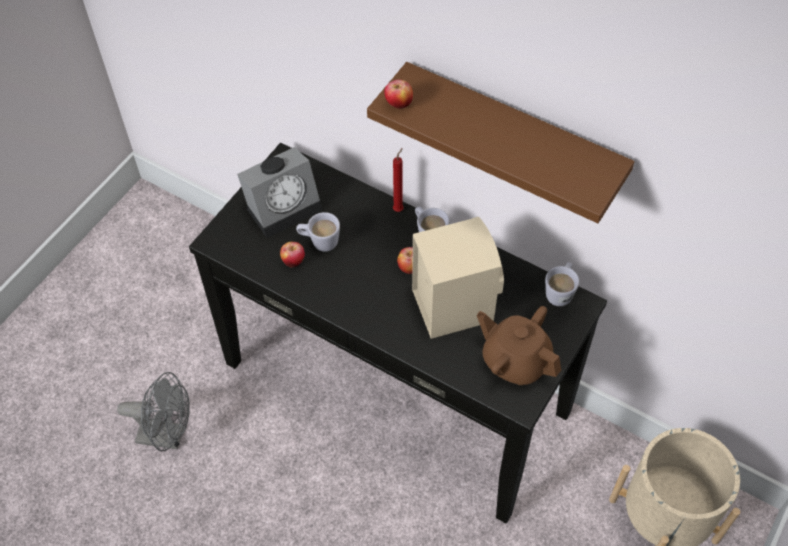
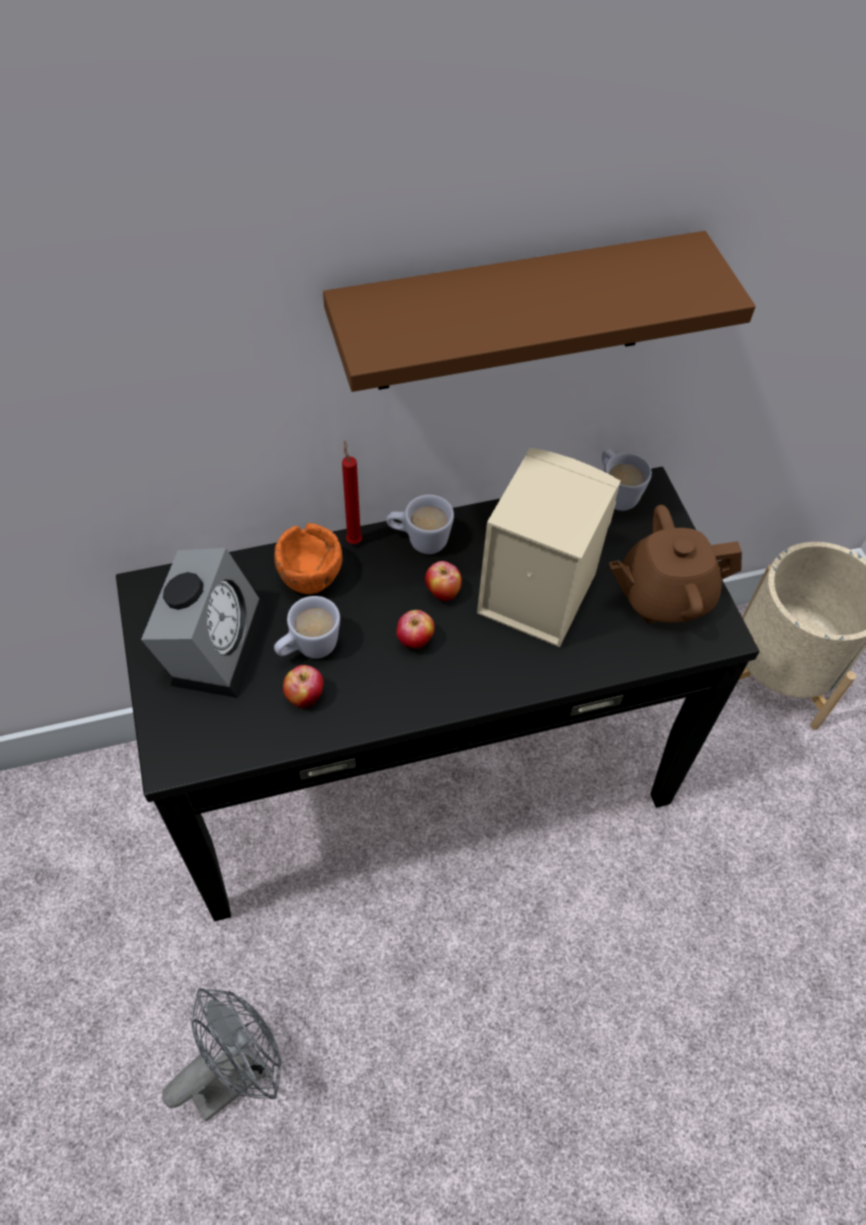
camera: 50 degrees left, 0 degrees up
(358, 210) = (310, 577): none -> orange bowl
(398, 105) = (385, 344): apple -> apple (415, 641)

